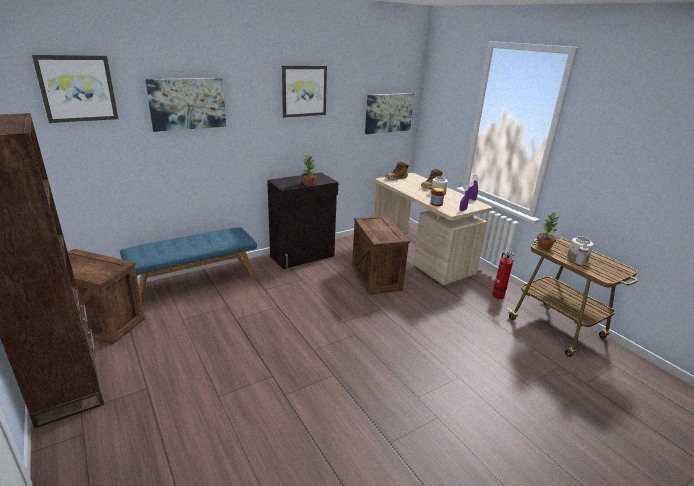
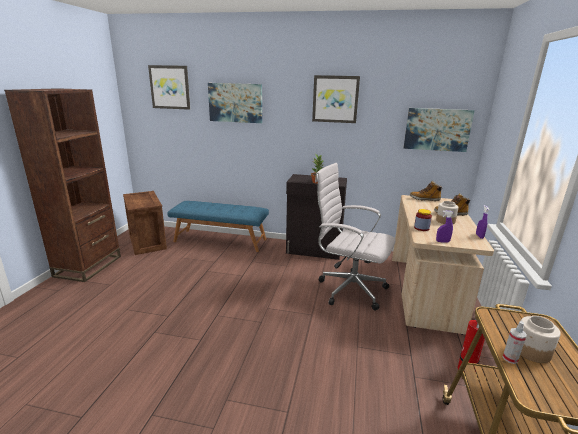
camera: 45 degrees right, 5 degrees down
(375, 277) = (349, 289): crate -> white office chair
(544, 246) = (497, 316): potted plant -> none

